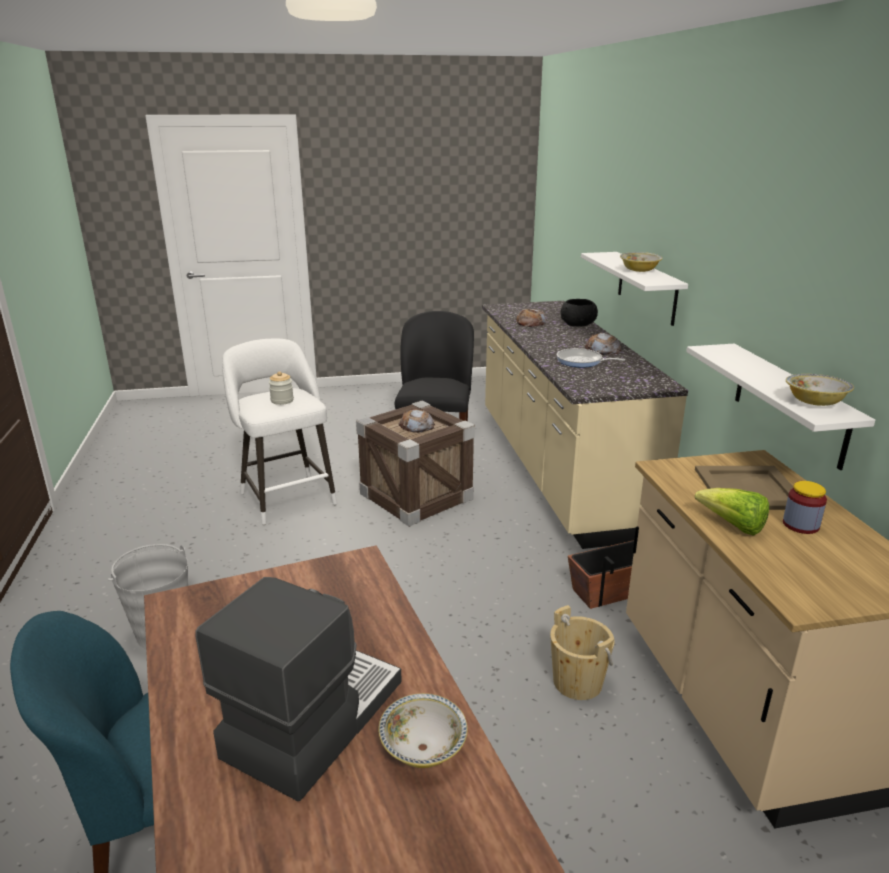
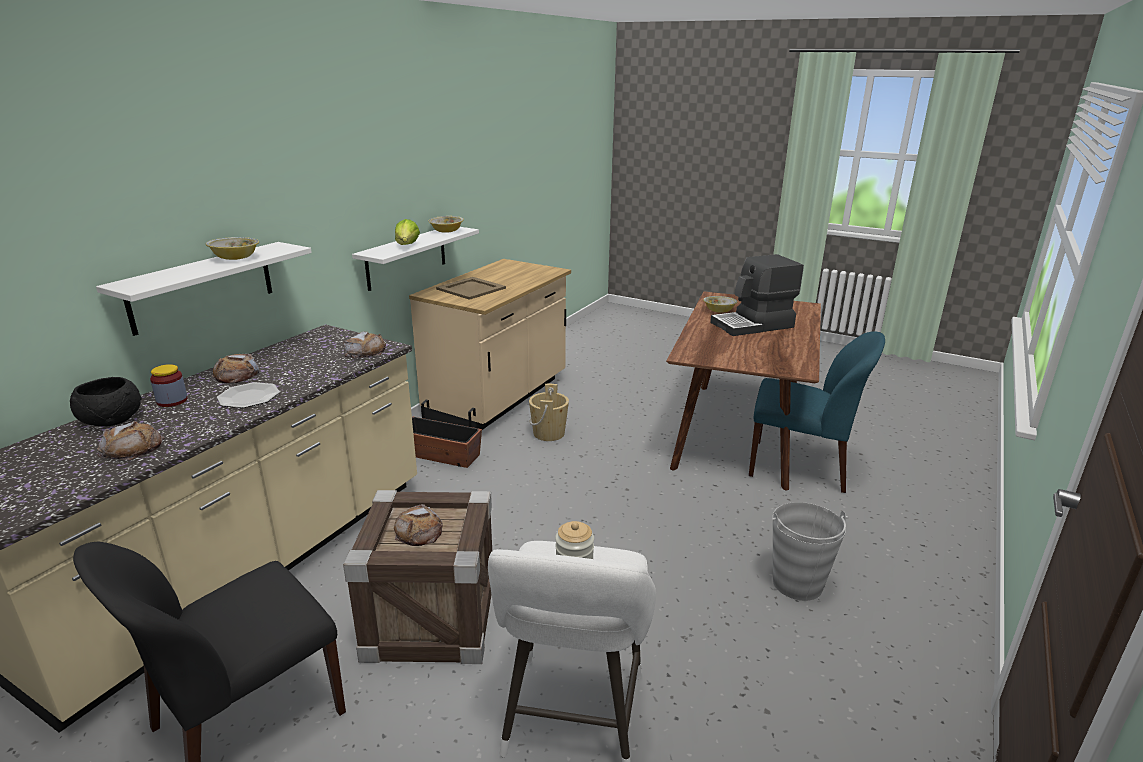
camera: 140 degrees left, 0 degrees up
(555, 346) = (249, 397): none -> plate
(581, 361) = (297, 370): frying pan -> none
(585, 383) = (365, 351): none -> bread
(732, 526) = (518, 284): lettuce -> lettuce (407, 246)
(800, 525) = (492, 278): jar -> jar (172, 401)

